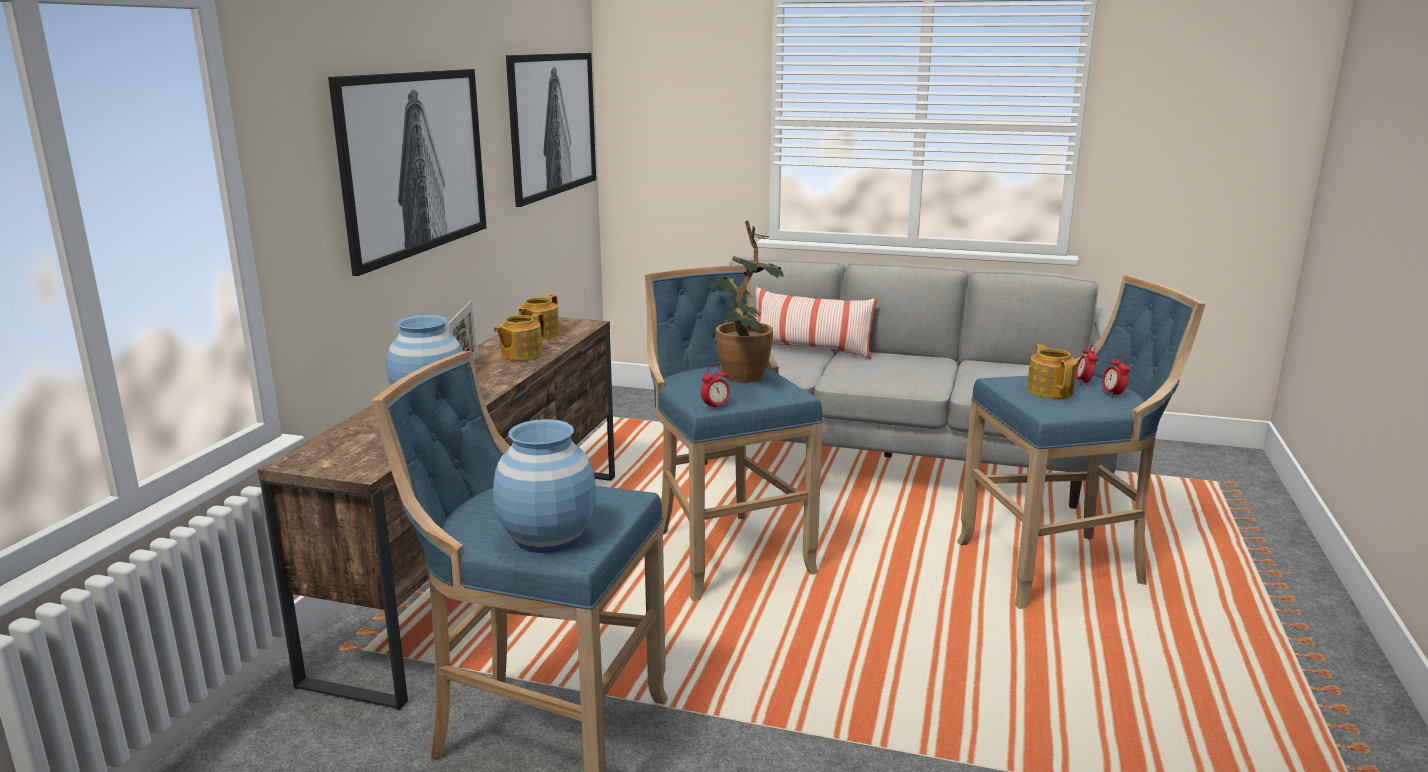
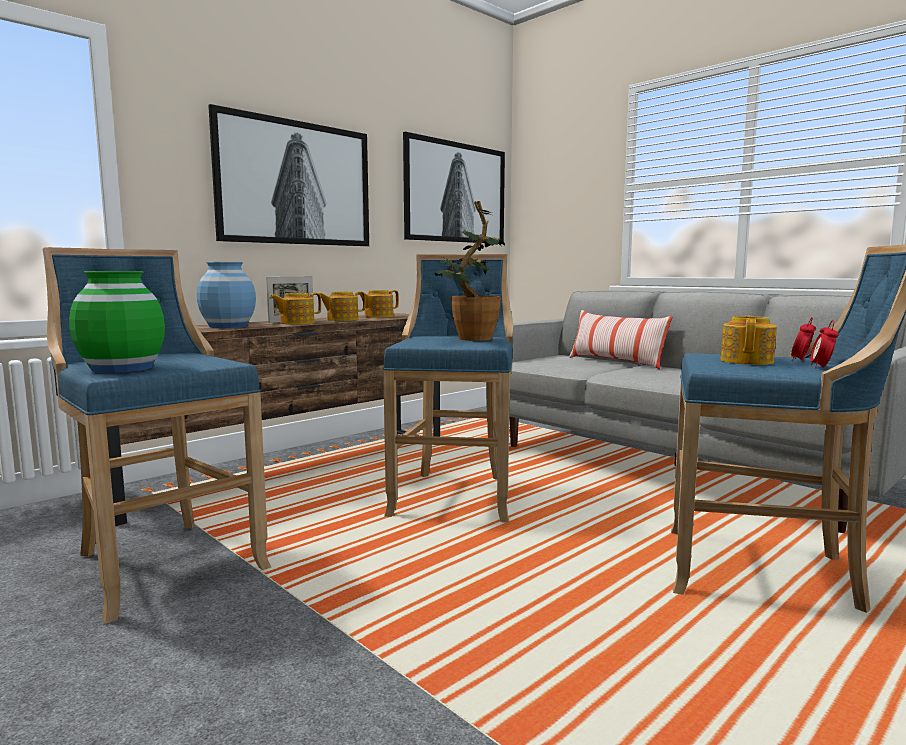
camera: 30 degrees right, 10 degrees down
(492, 378) = (296, 323): none -> teapot
(547, 537) = (121, 368): blue vase -> green vase
(715, 407) = (412, 345): alarm clock -> none

